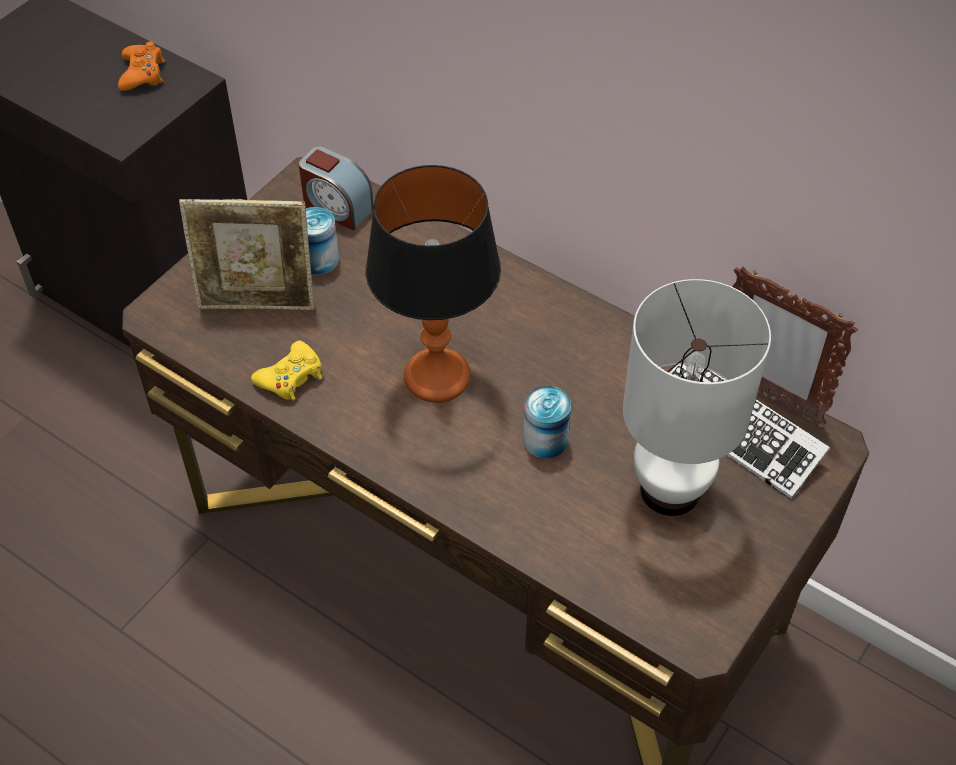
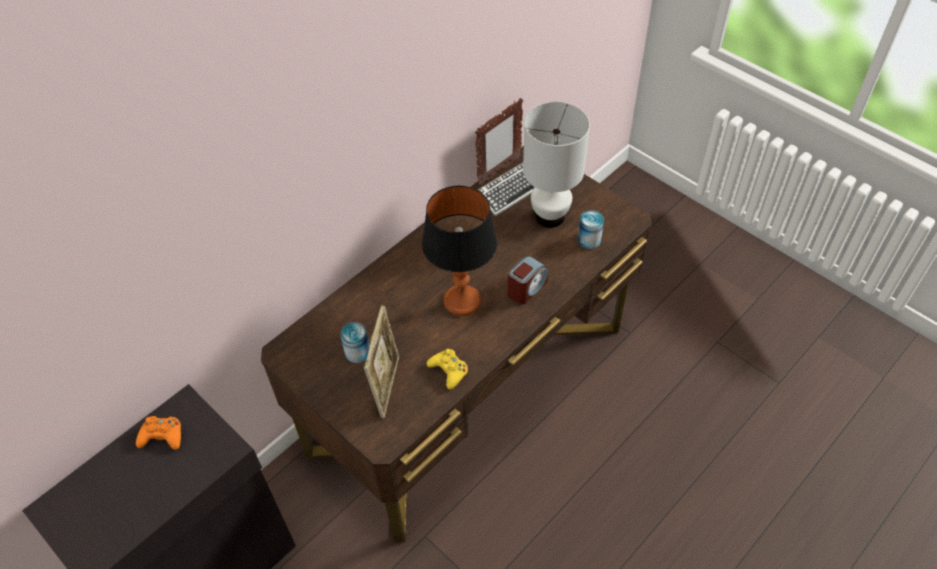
camera: 80 degrees left, 0 degrees up
(336, 207) = (315, 340): alarm clock -> alarm clock (526, 288)
(545, 440) = (512, 260): can -> can (589, 240)

